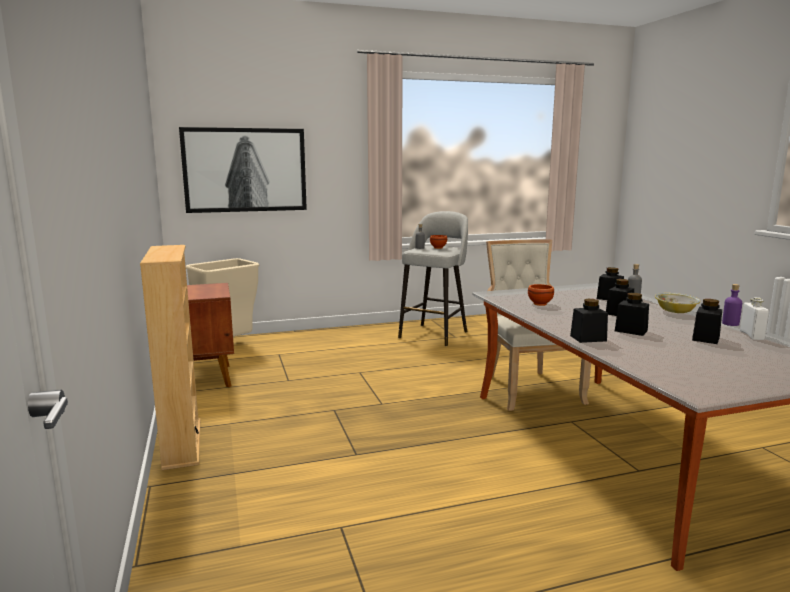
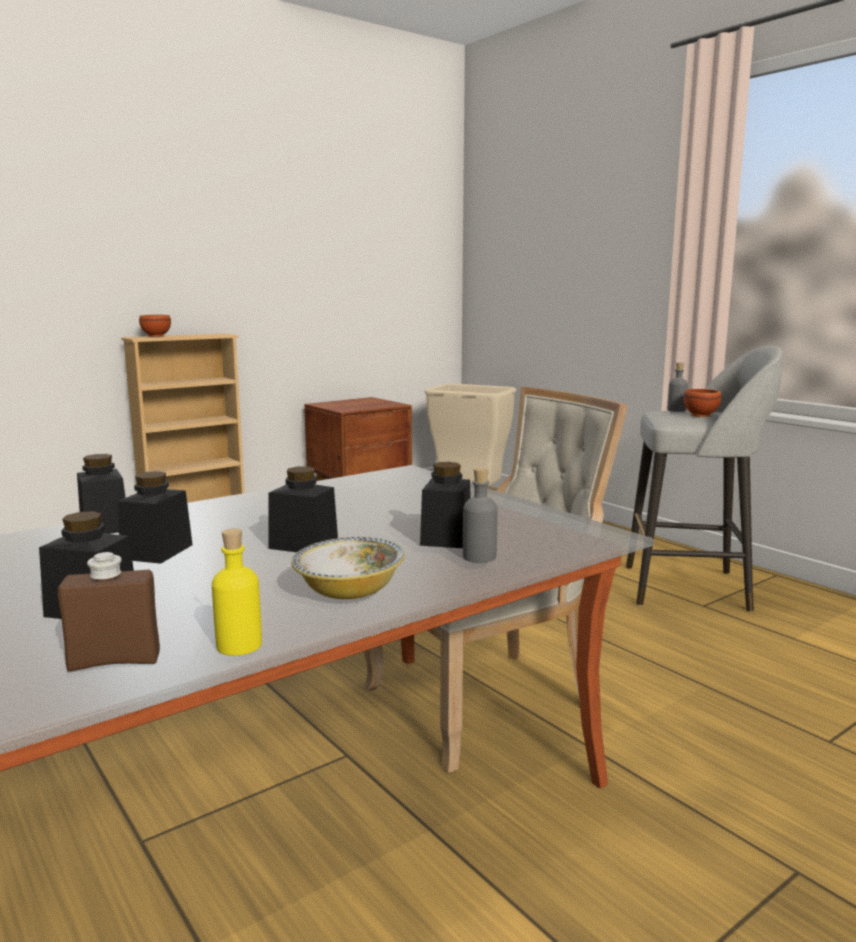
camera: 70 degrees right, 0 degrees up
(245, 170) = (535, 265): picture -> none
(540, 304) = (348, 497): brown bowl -> brown bowl (157, 336)
(730, 324) = (239, 645): purple bottle -> yellow bottle
(751, 335) = (114, 661): white bottle -> brown bottle

